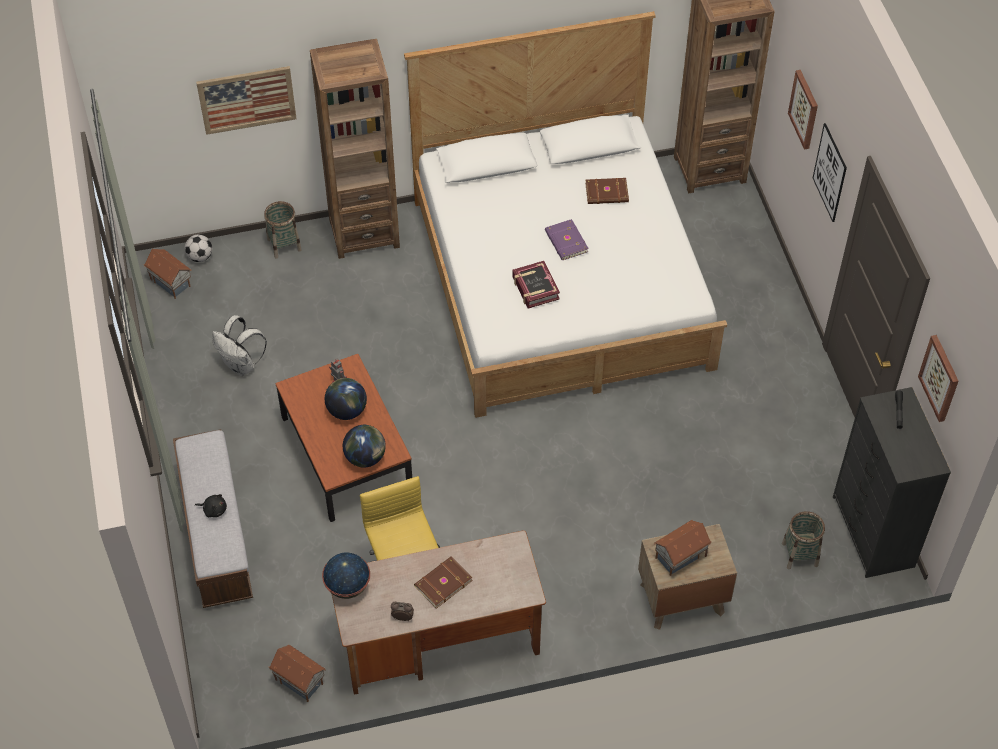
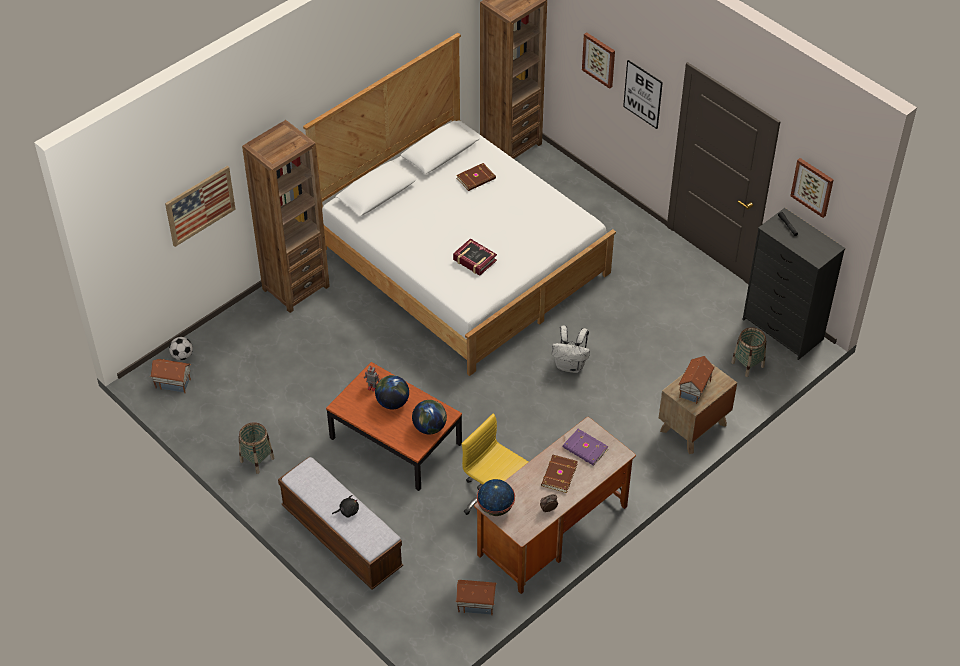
camera: 30 degrees left, 5 degrees down
(241, 365) = (272, 416): white backpack -> white backpack (570, 365)
(284, 244) = (241, 320): basket -> basket (257, 460)
(565, 242) = (472, 221): purple book -> purple book (585, 449)

